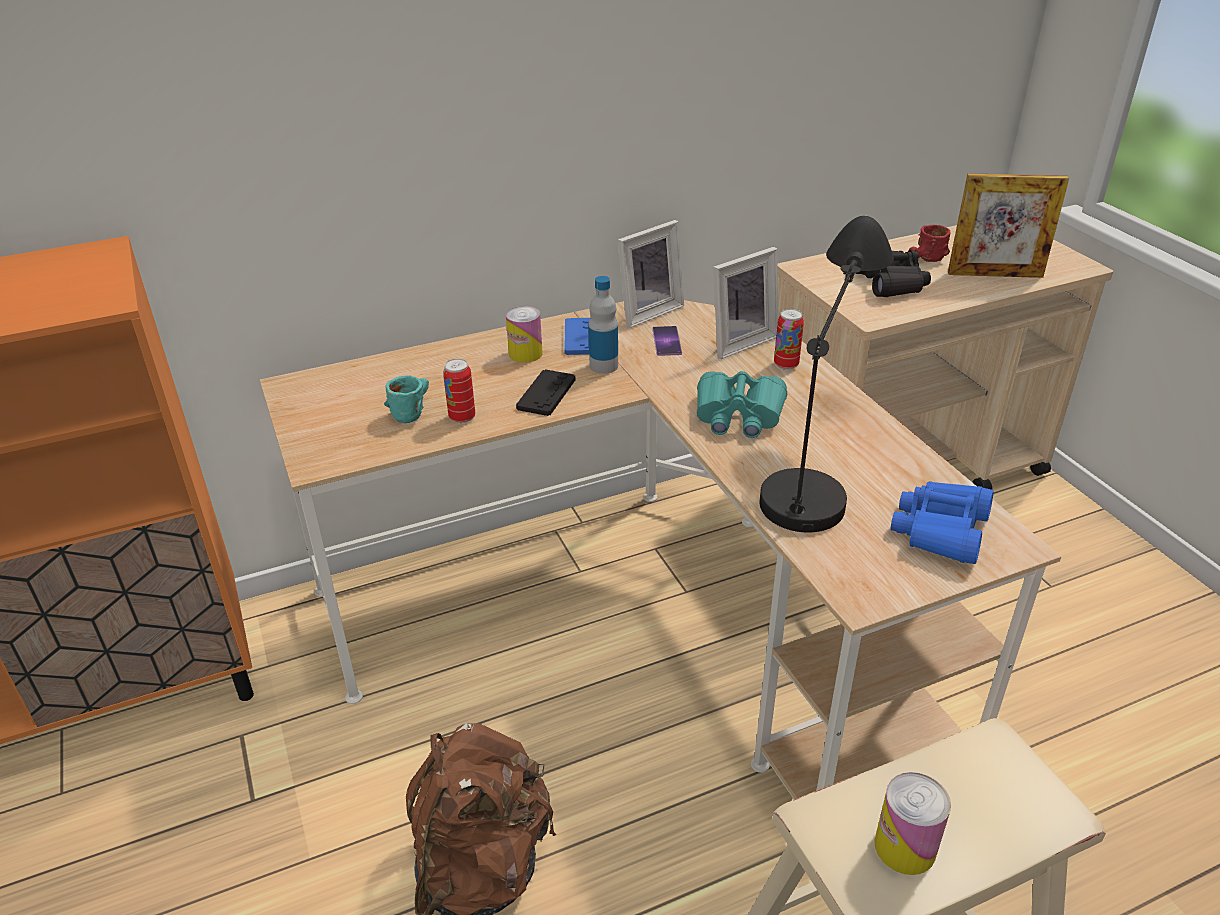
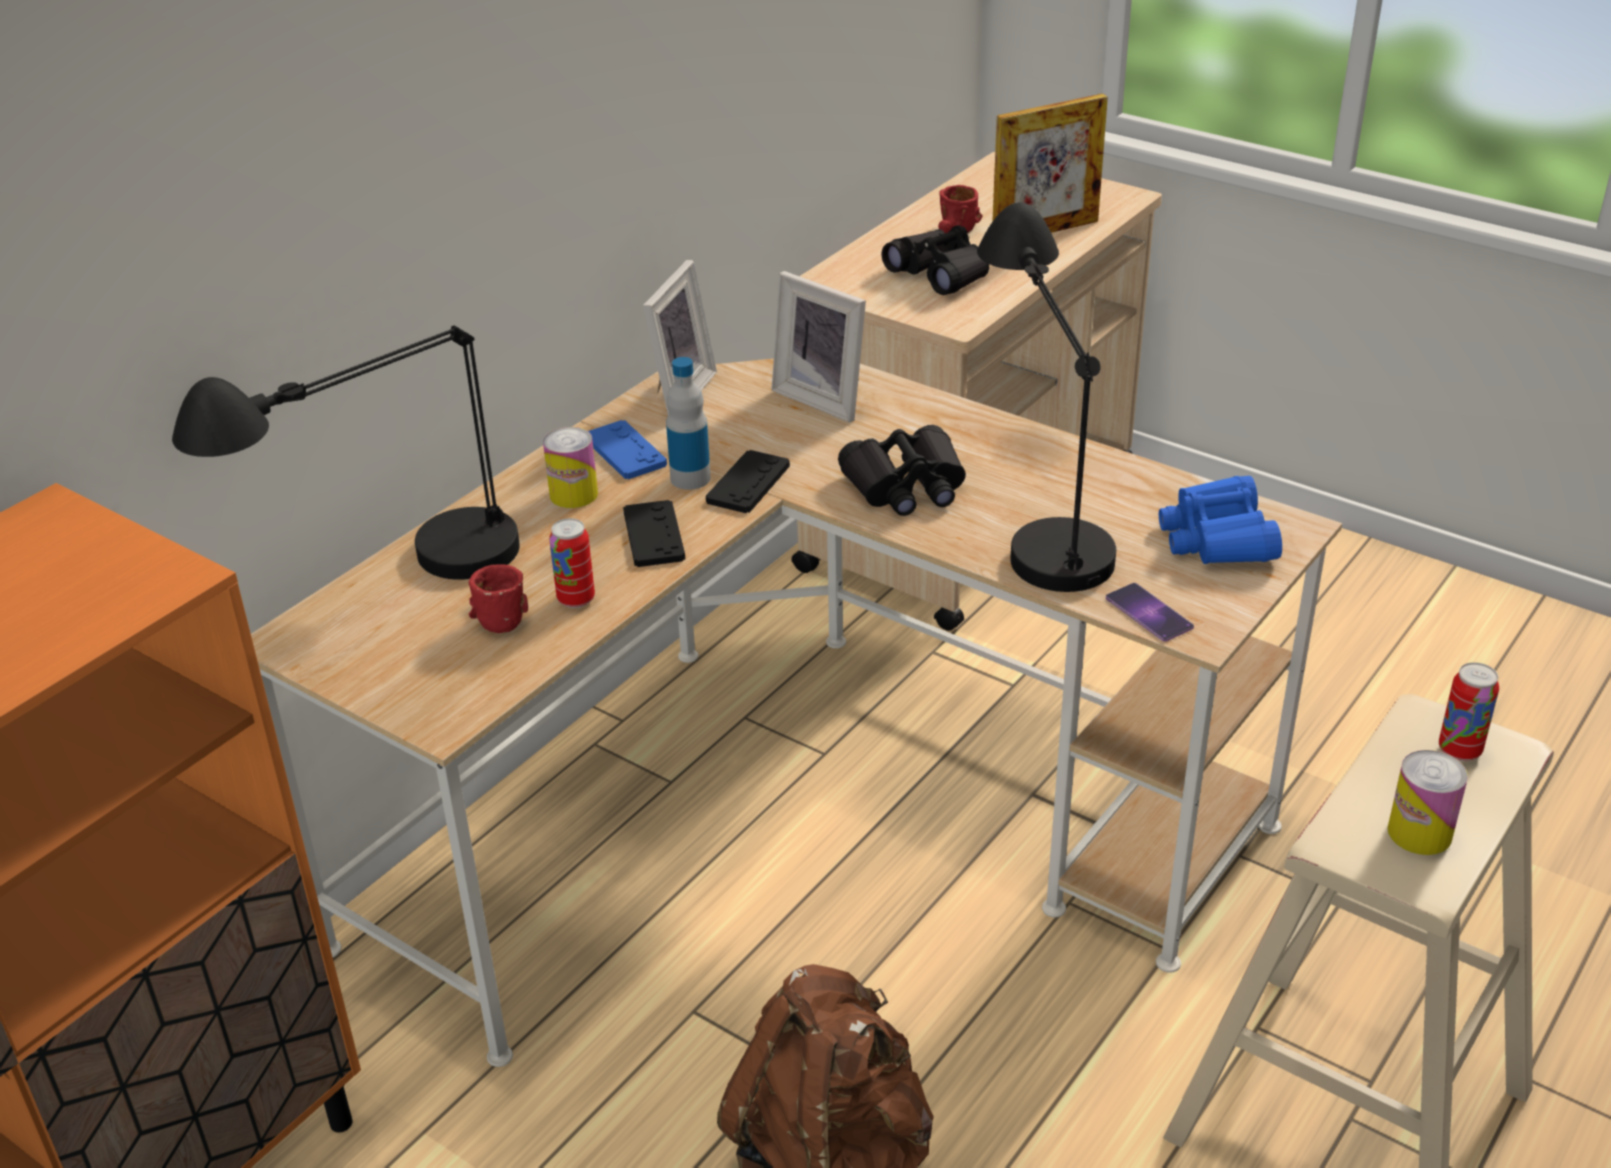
camera: 30 degrees left, 0 degrees up
(371, 373) = (388, 586): none -> black table lamp
(411, 410) = (498, 613): turquoise mug -> red mug
(636, 380) = (748, 484): none -> black game controller
(666, 341) = (737, 423): phone -> phone (1149, 613)
(738, 415) = (906, 486): turquoise binoculars -> black binoculars
(739, 341) = (824, 398): picture frame -> picture frame turned 105 degrees clockwise
(786, 364) = (904, 409): can -> can (1459, 750)

